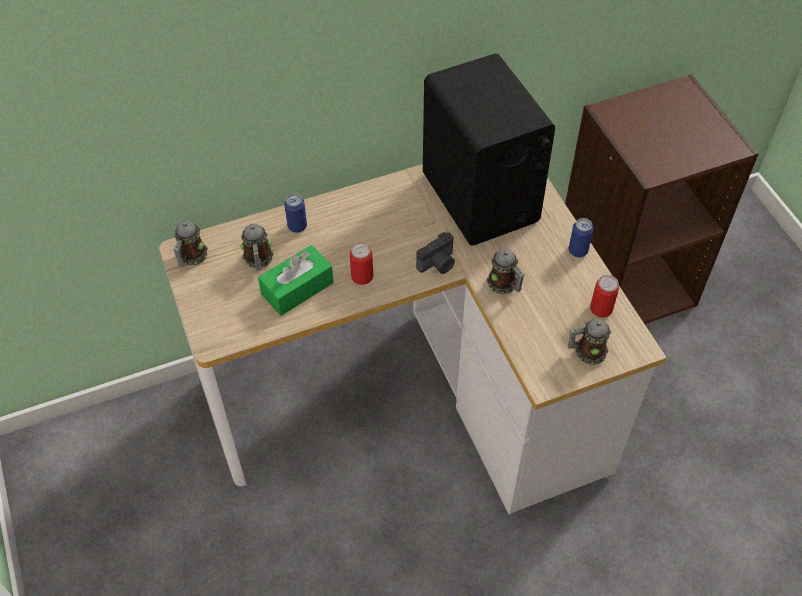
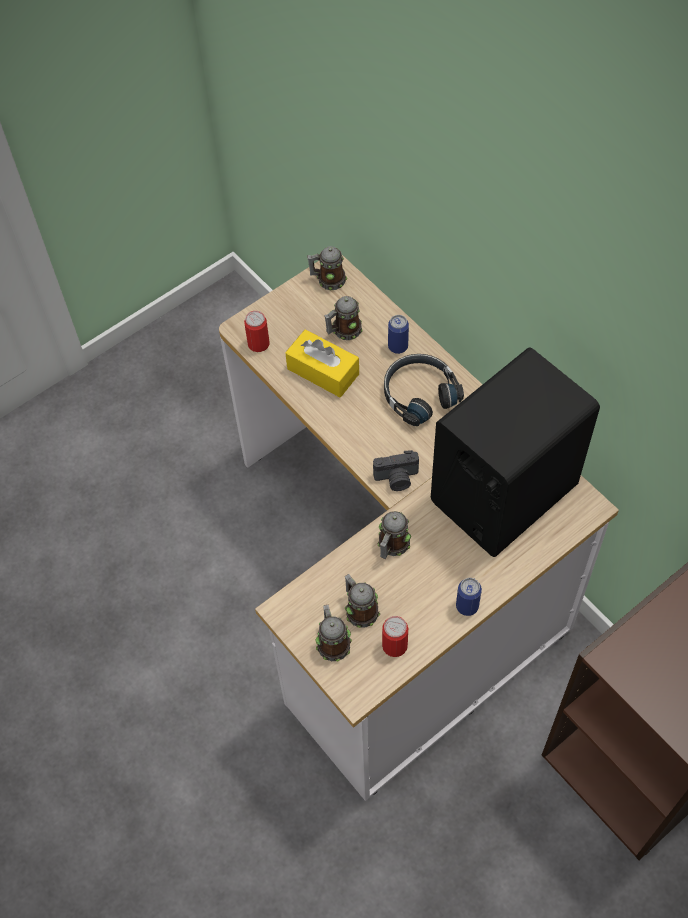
camera: 75 degrees right, 5 degrees up
(297, 288) = (323, 371): green tissue box -> yellow tissue box
(355, 225) = (419, 393): none -> black headphones
(362, 276) = (356, 418): can -> can (258, 344)
(438, 264) = (397, 479): camera -> camera turned 45 degrees counterclockwise
(560, 324) = (359, 609): none -> mug

